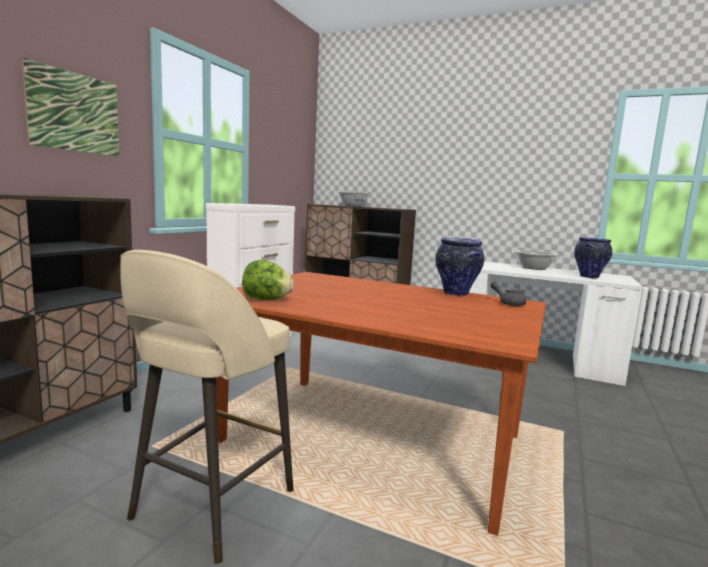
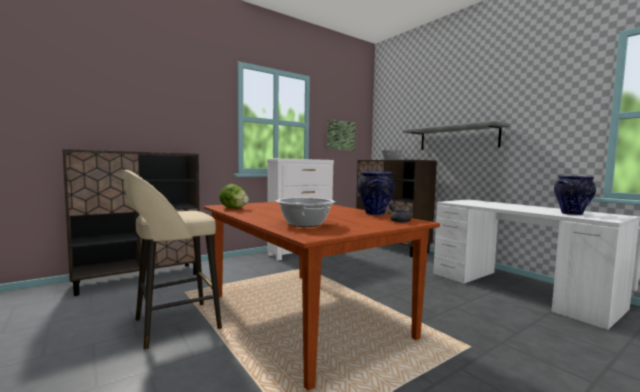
camera: 30 degrees right, 5 degrees down
(75, 112) = (189, 111): picture -> picture (341, 135)
(442, 184) = (457, 138): none -> grey shelf
(534, 268) = (527, 206): cooking pot -> cooking pot (305, 224)

